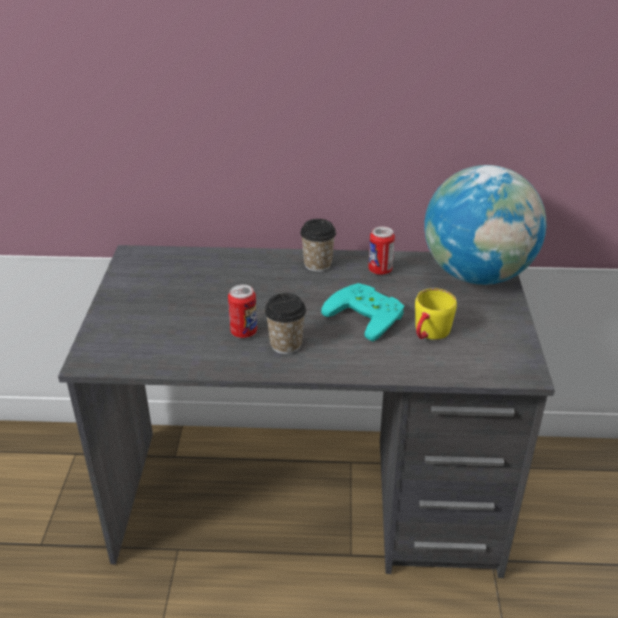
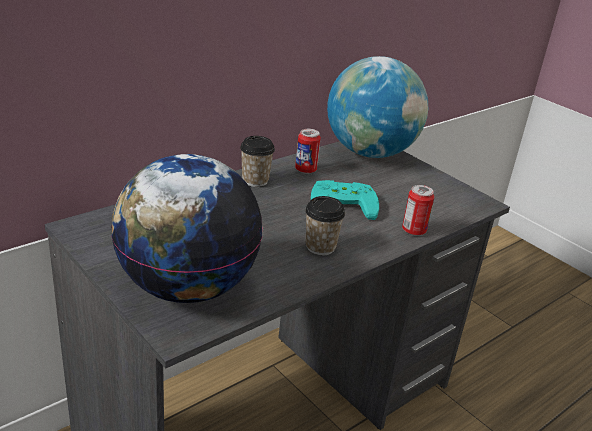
camera: 45 degrees left, 5 degrees down
(140, 331) = (186, 287): none -> globe
(244, 332) = (275, 251): can -> can (414, 231)
(429, 334) = (399, 201): yellow mug -> none

